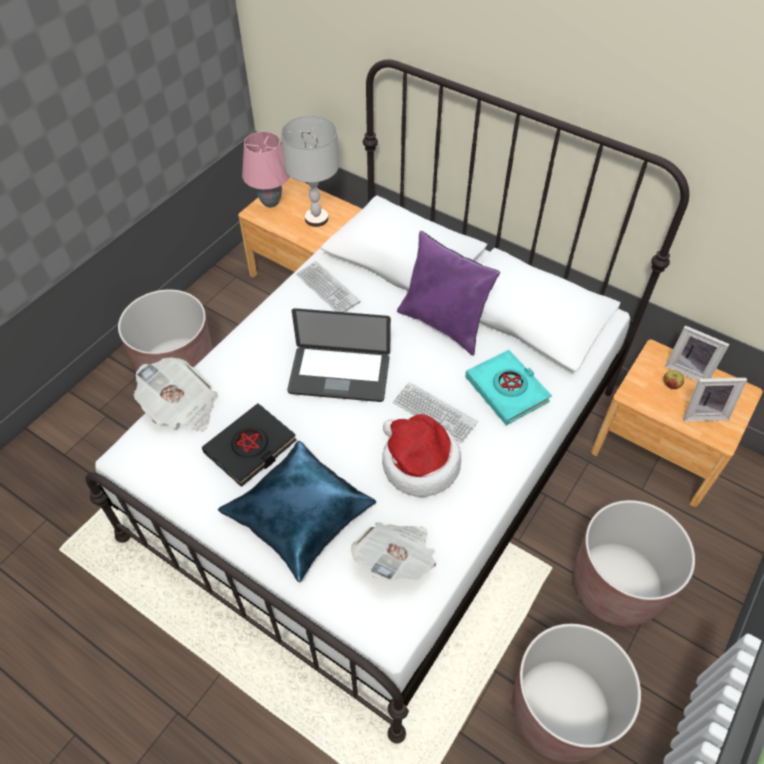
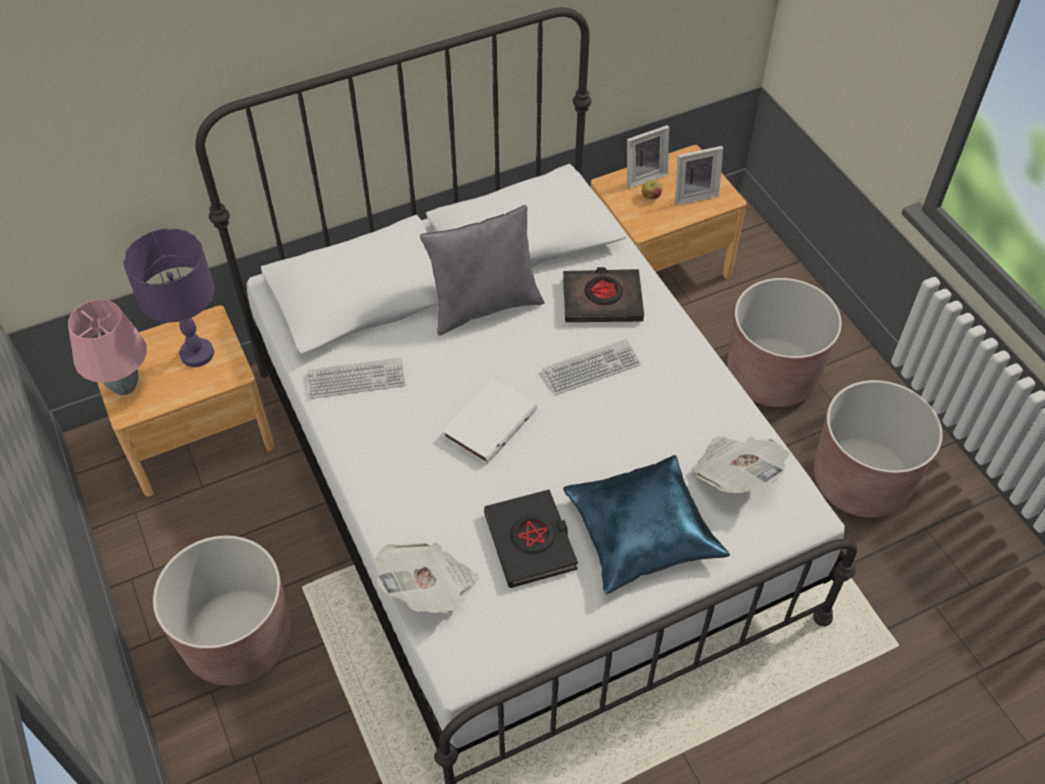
camera: 60 degrees left, 0 degrees up
(316, 219) = (197, 354): grey table lamp -> purple table lamp
(339, 375) = (488, 423): laptop -> white book
(418, 463) = (641, 408): hat -> none
(444, 324) = (485, 306): purple pillow -> grey pillow
(507, 390) = (602, 300): turquoise book -> black book
(703, 412) = (693, 194): picture frame -> picture frame turned 45 degrees clockwise

